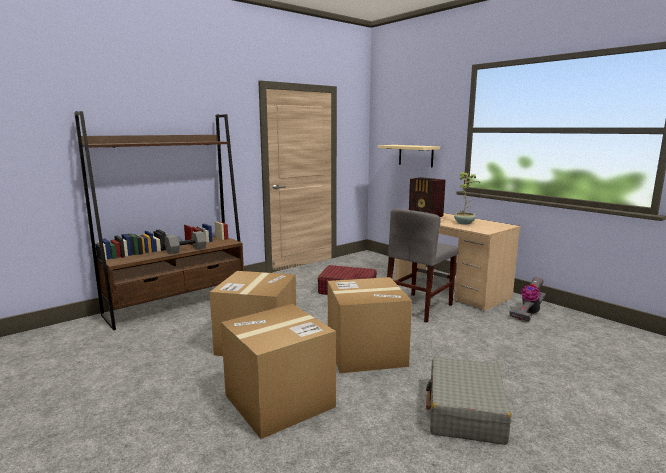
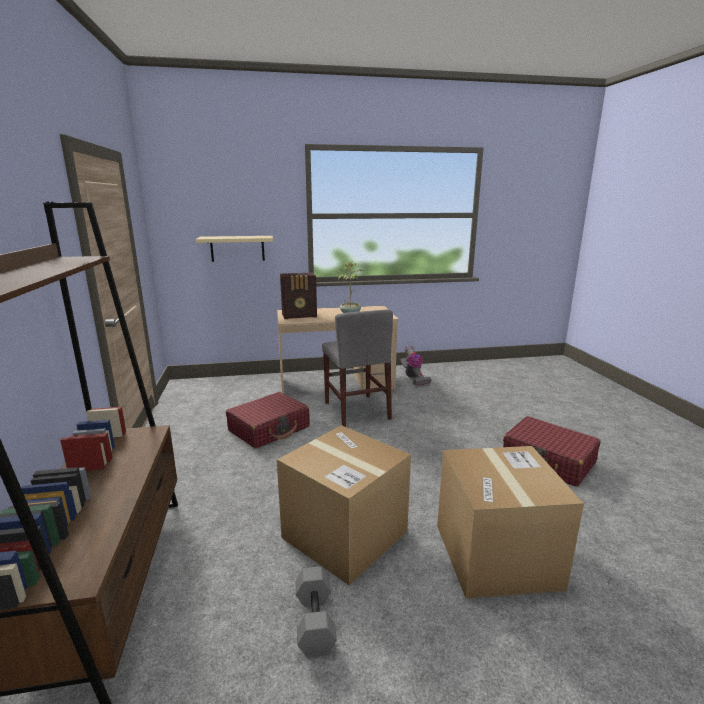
camera: 60 degrees left, 5 degrees up
(186, 250) = (127, 479): grey dumbbell -> grey dumbbell (313, 621)
(366, 352) = (426, 469): cardboard box -> none
(465, 411) = (548, 461): grey suitcase -> red suitcase

